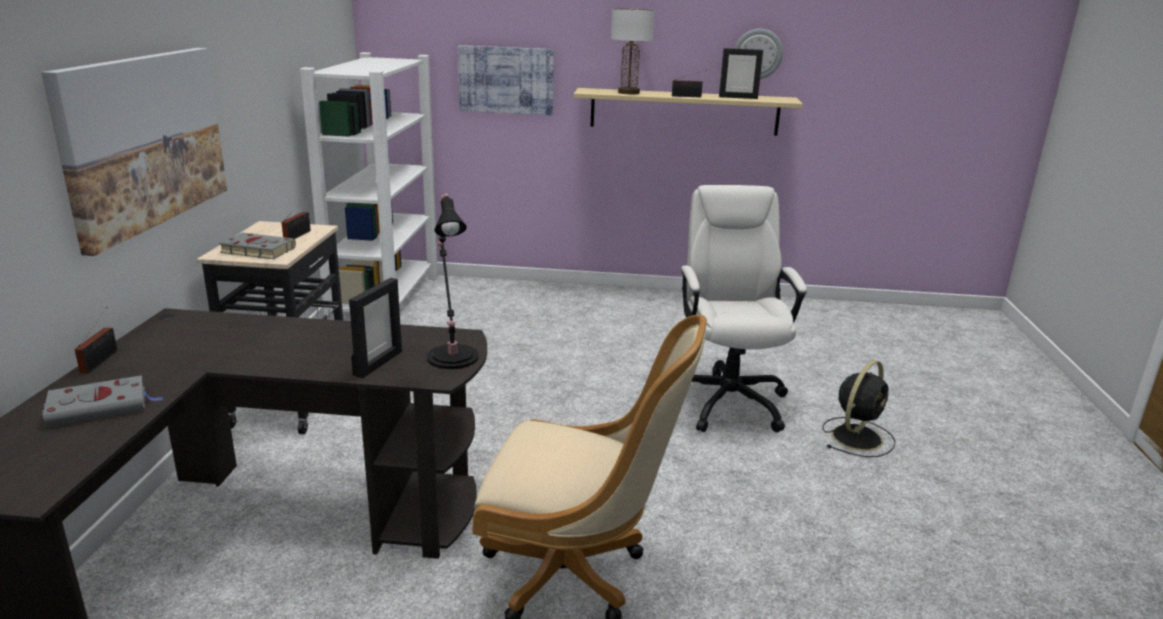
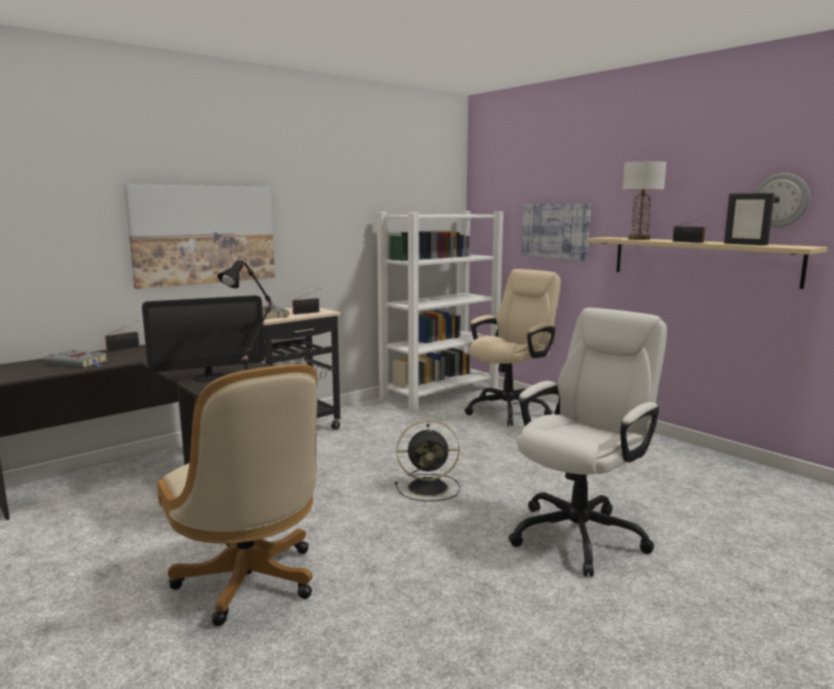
camera: 45 degrees right, 10 degrees down
(378, 363) = (209, 377): picture frame -> monitor
(489, 299) = (510, 410): none -> beige office chair
(857, 437) = (671, 619): black fan -> black fan (430, 487)

